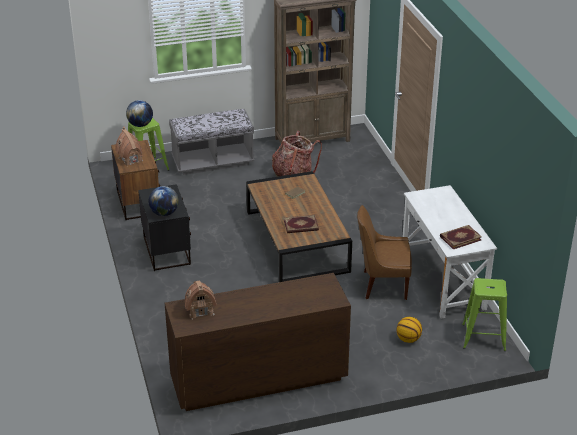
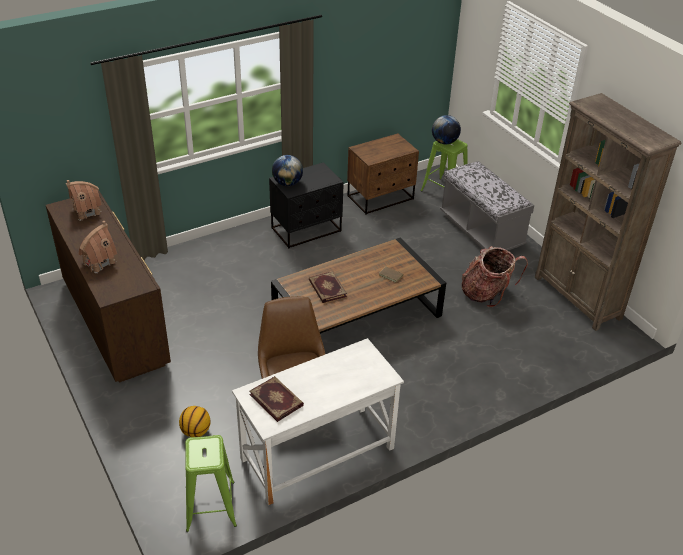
camera: 75 degrees right, 5 degrees up
(130, 159) = (376, 148): toy house -> toy house (99, 262)

